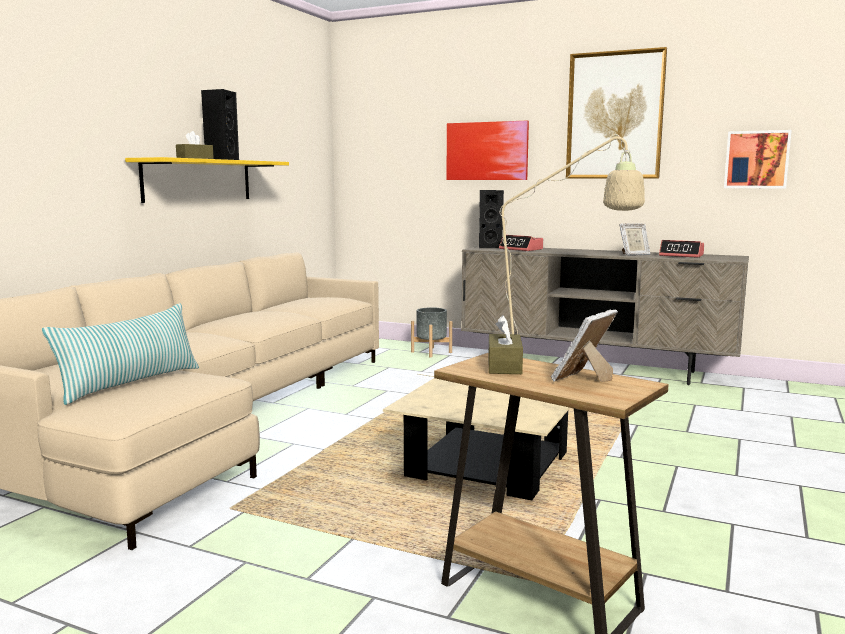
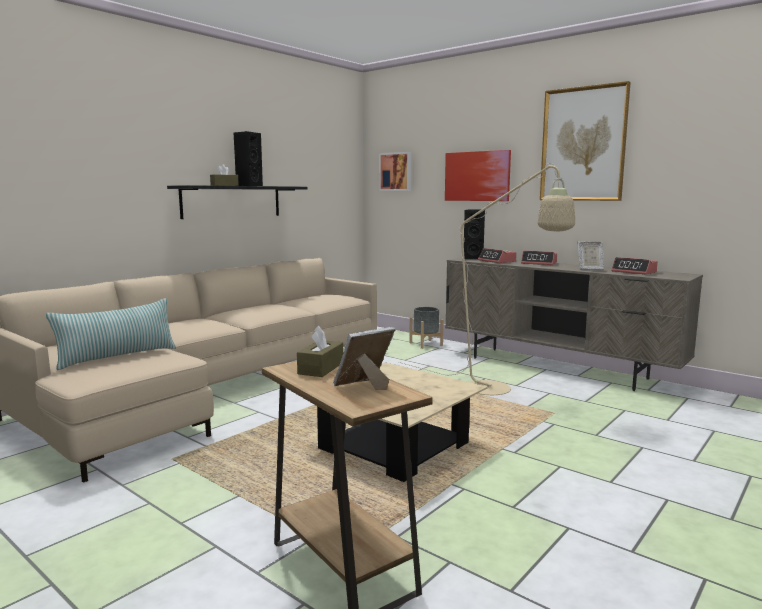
camera: 15 degrees right, 0 degrees up
(198, 180) = (232, 201): yellow shelf -> black shelf
(570, 250) = (539, 263): none -> alarm clock
(756, 159) = (712, 184): picture -> picture (396, 171)

